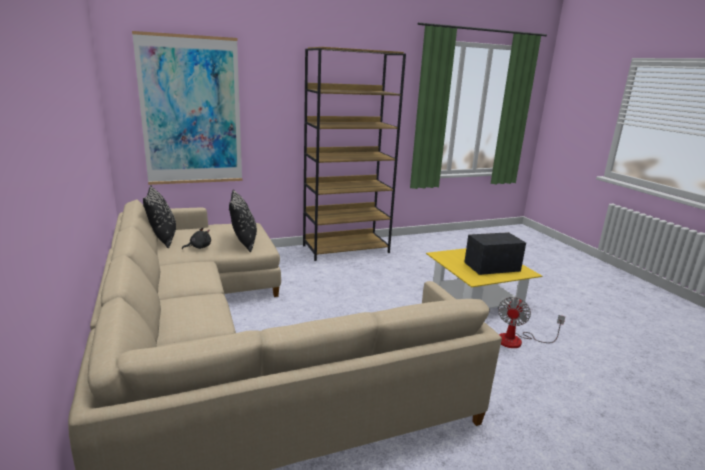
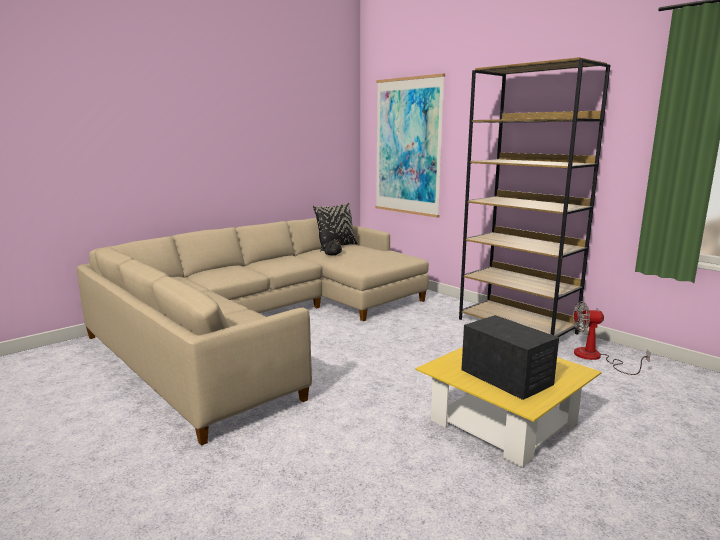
camera: 70 degrees right, 5 degrees down
(244, 242) = (364, 263): black pillow -> none
(517, 340) = (400, 464): fan -> fan (595, 358)

